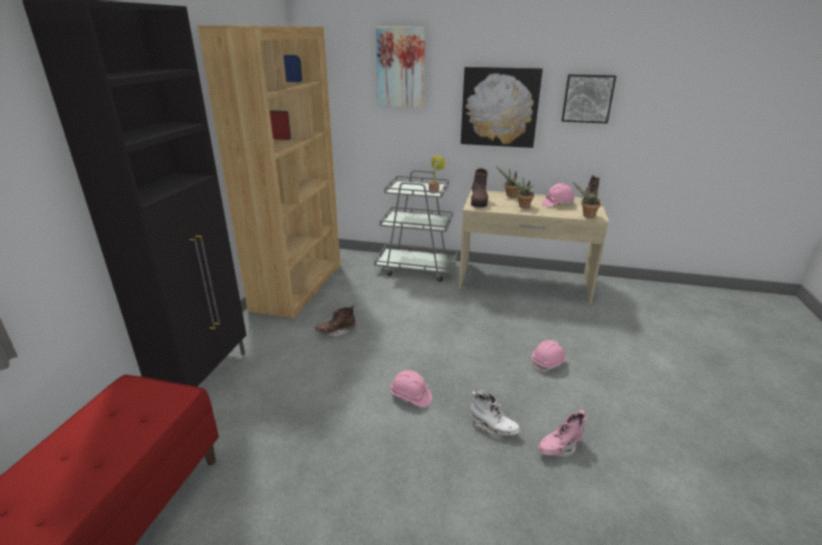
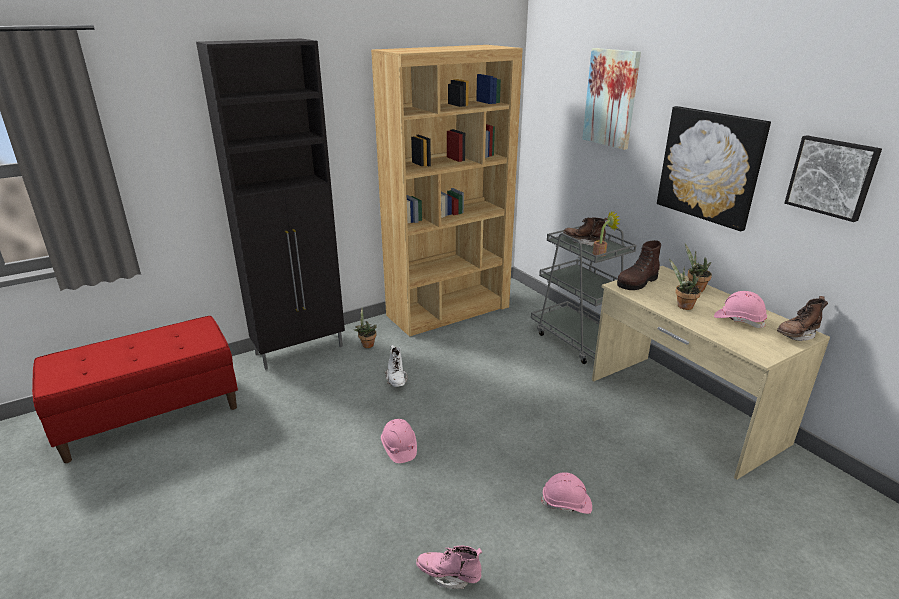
camera: 45 degrees right, 0 degrees up
(336, 332) = (422, 363): brown boot -> brown boot (583, 242)
(493, 427) = (421, 516): white boot -> white boot (396, 380)
(586, 216) = (748, 349): potted plant -> potted plant (366, 344)

